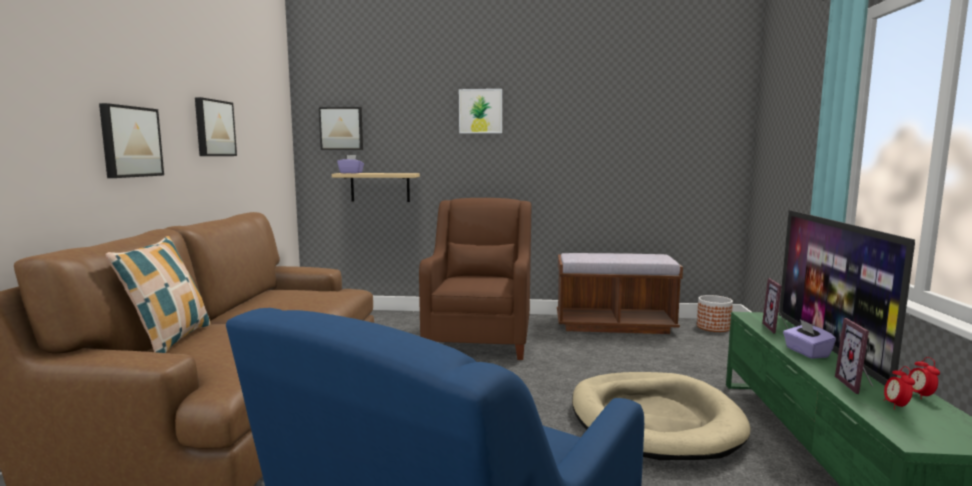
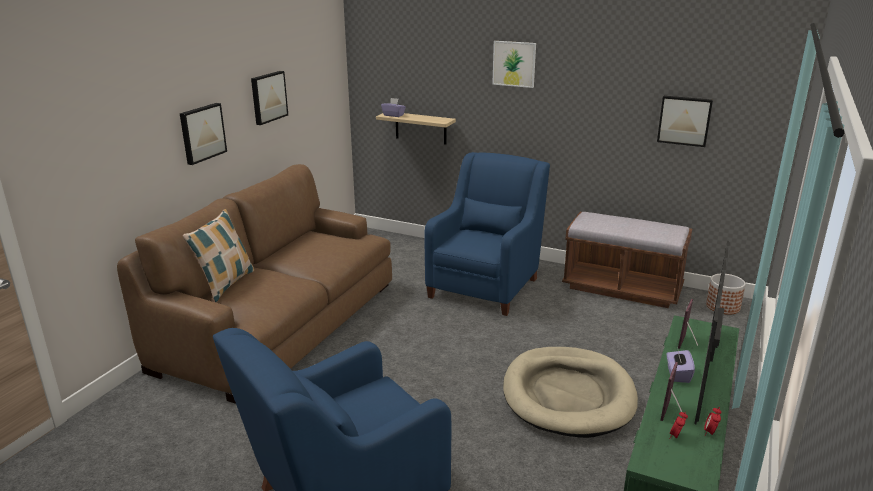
camera: 20 degrees right, 15 degrees up
(341, 128) = (388, 70): picture -> picture (684, 120)
(480, 338) = (486, 285): brown armchair -> blue armchair

